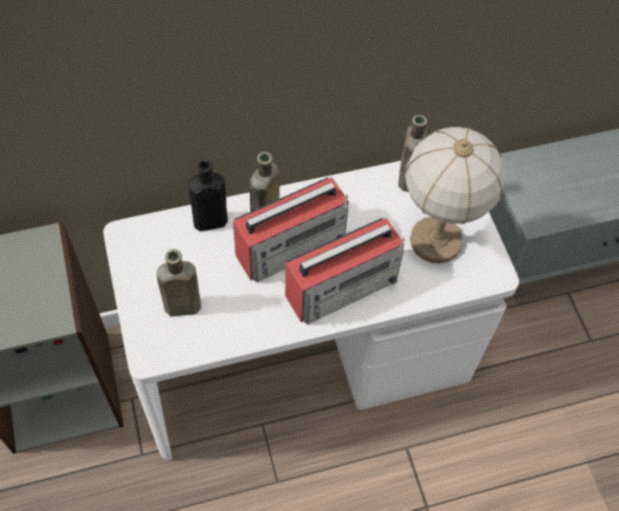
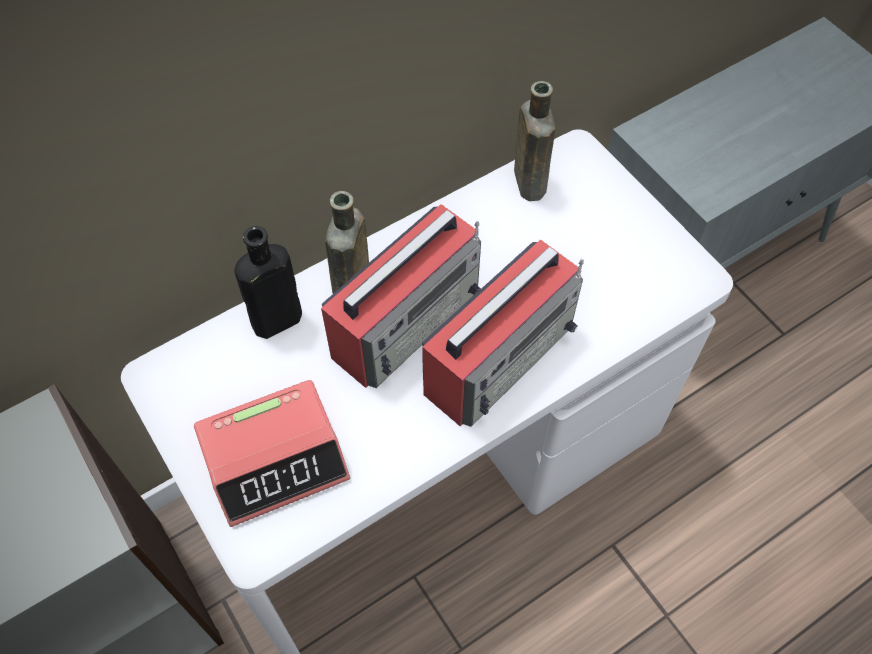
camera: 15 degrees left, 0 degrees up
(180, 307) = (275, 459): brown bottle -> alarm clock
(436, 240) = (601, 255): table lamp -> none

